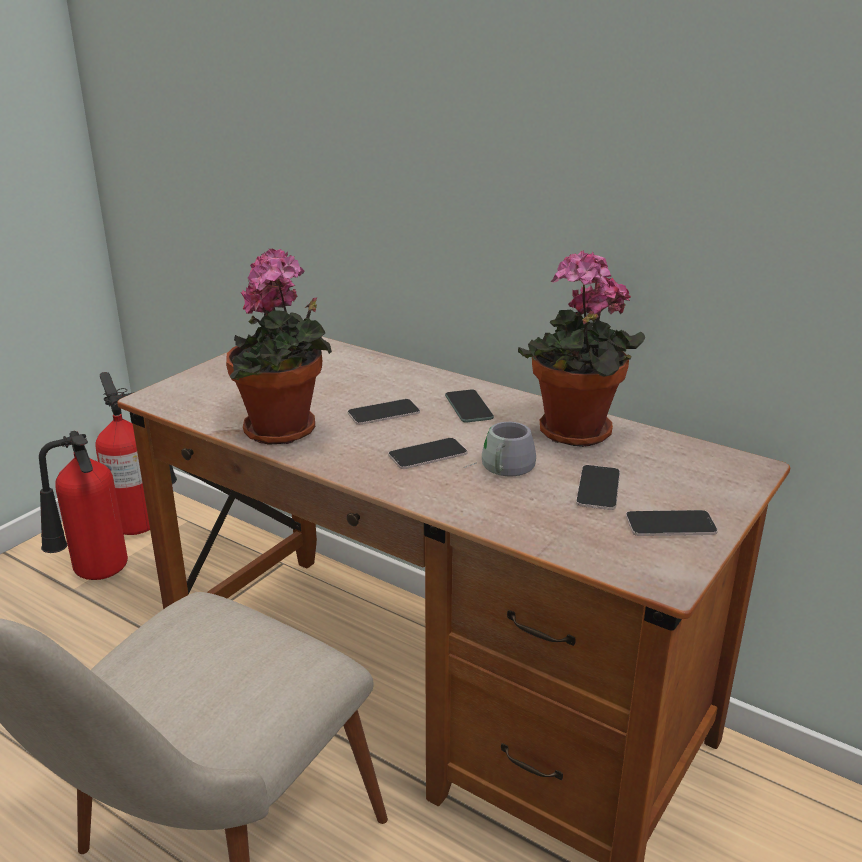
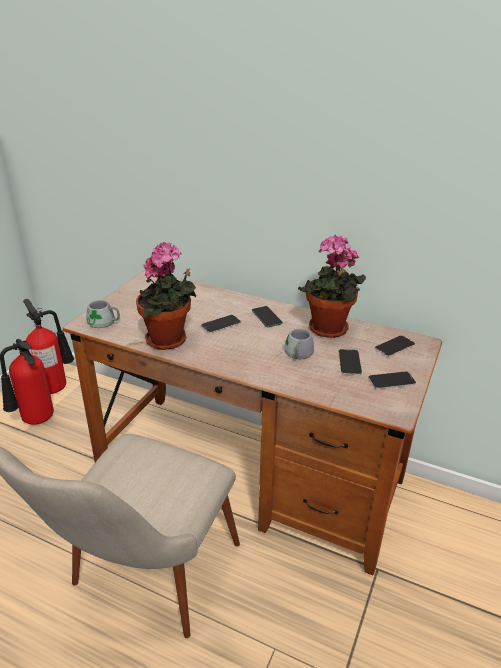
camera: 10 degrees left, 5 degrees up
(184, 399) = (103, 324): none -> grey mug
(427, 455) = (253, 349): phone -> phone (394, 346)

